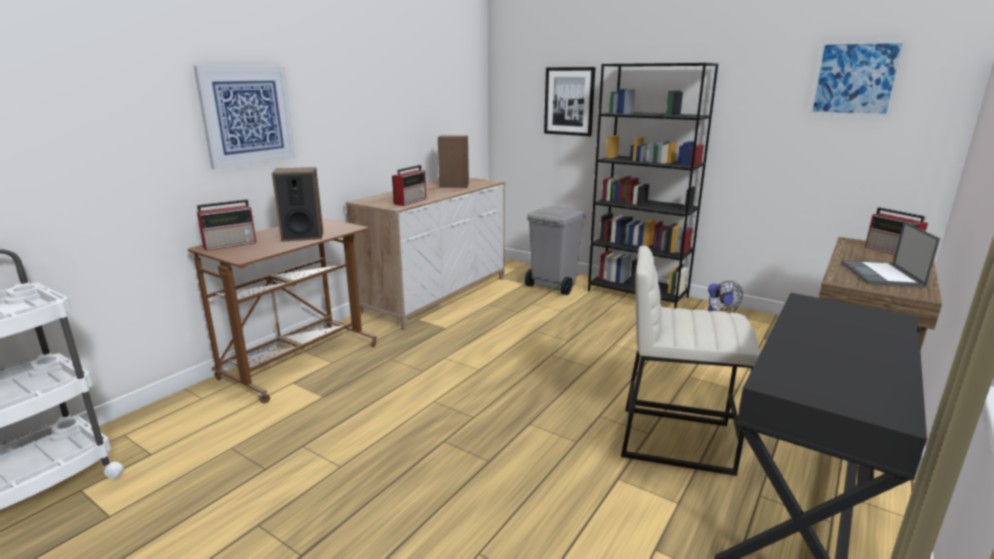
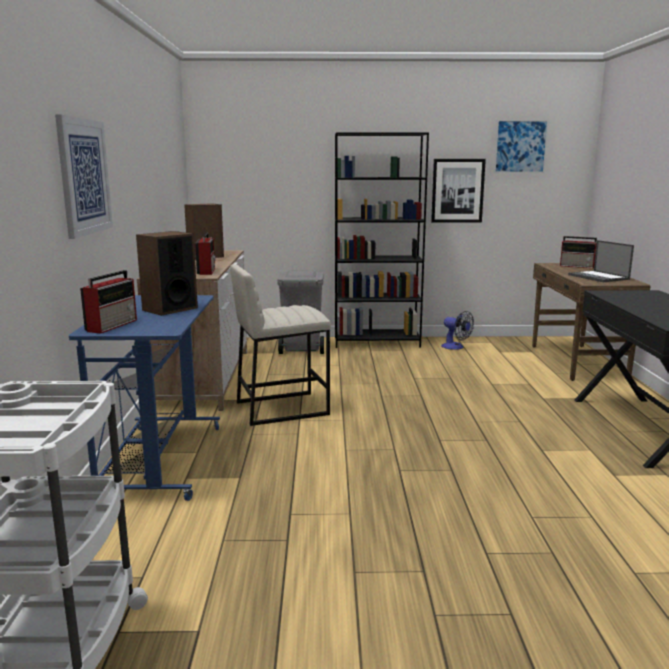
camera: 35 degrees left, 5 degrees down
(300, 361) = (161, 460): brown desk -> blue desk
(569, 101) = (284, 169): picture -> picture (457, 190)
(676, 439) = (539, 419): beige stool -> beige stool (282, 408)

